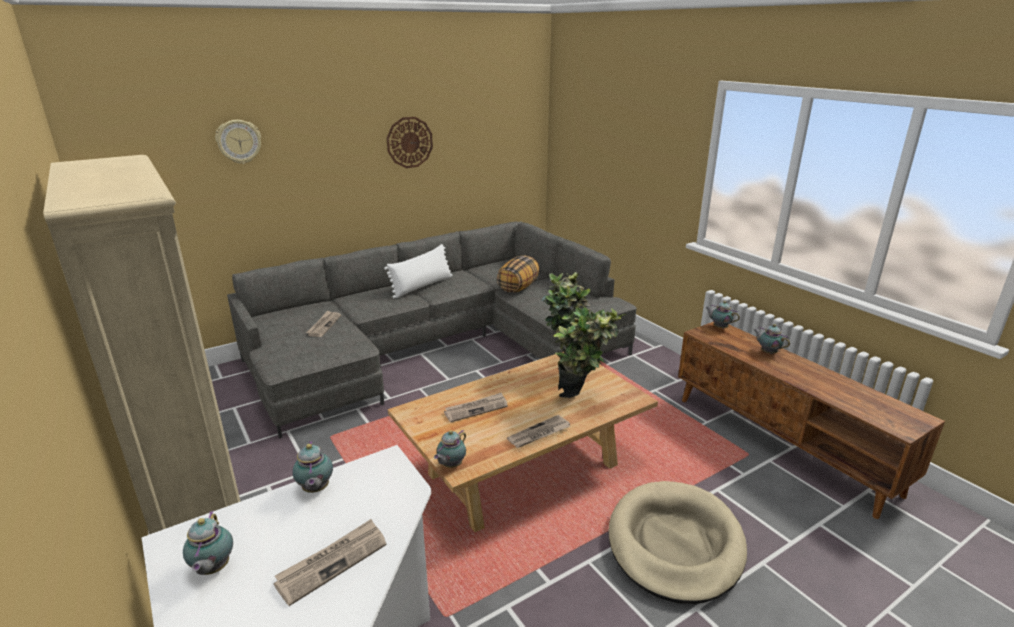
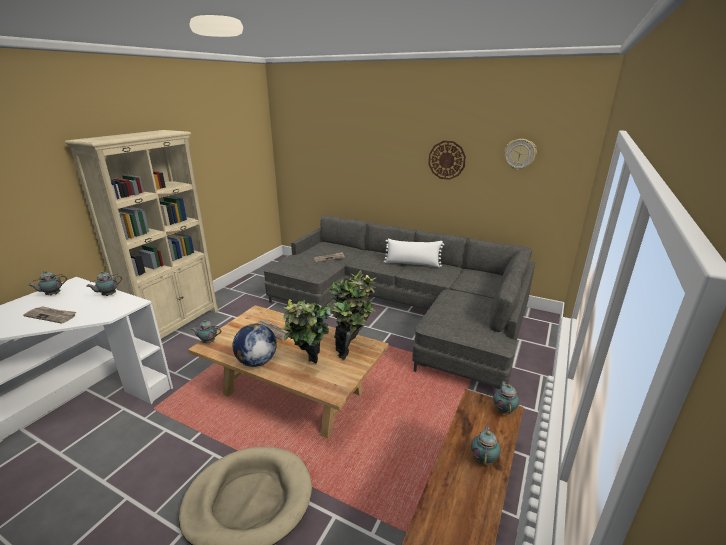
camera: 60 degrees right, 0 degrees up
(239, 141) = (341, 141): wall clock -> wall clock (519, 154)
(518, 287) = (461, 293): pillow -> none
(539, 434) = (256, 362): newspaper -> globe

